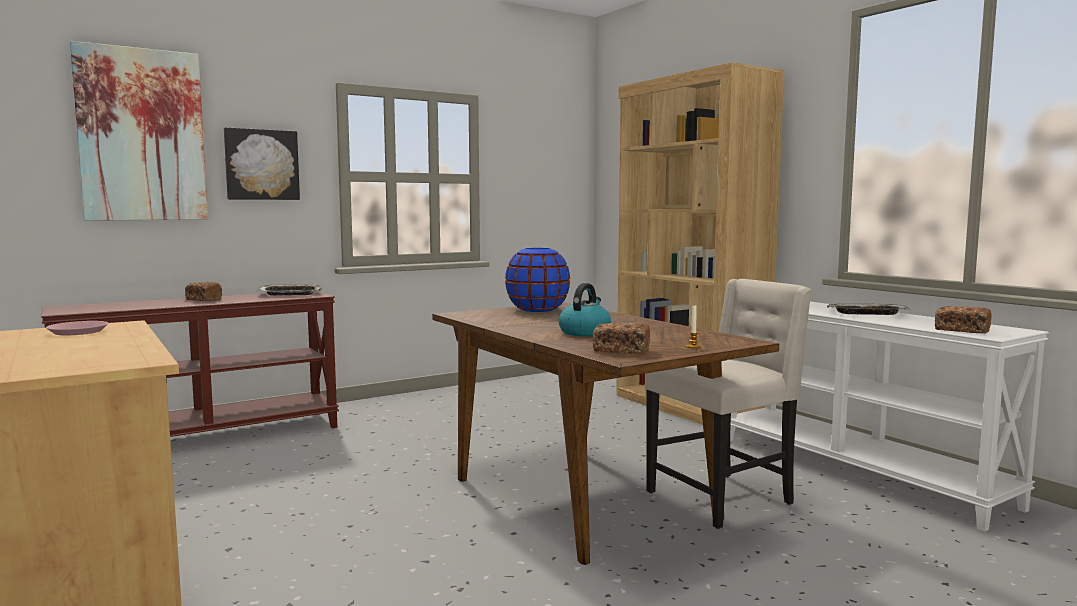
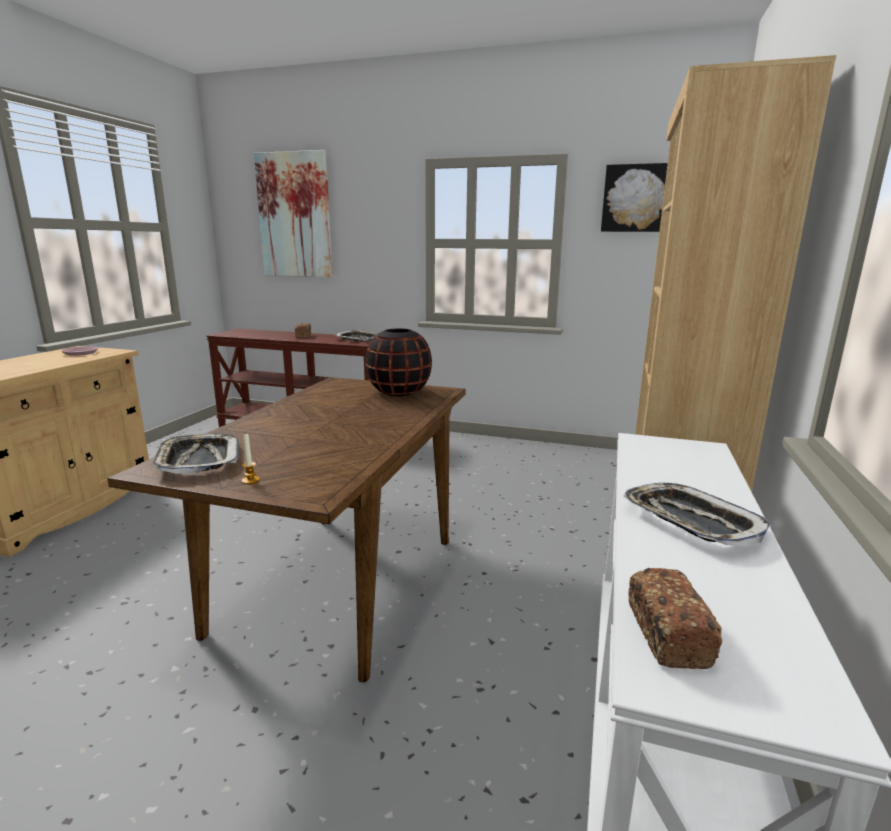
camera: 50 degrees right, 10 degrees up
(261, 165) = (367, 235): picture -> picture (636, 198)
(537, 310) = (399, 392): blue vase -> black vase
(584, 332) = (290, 429): kettle -> none
(621, 350) = (198, 460): bread -> tray
(722, 498) = (423, 661): beige chair -> none

